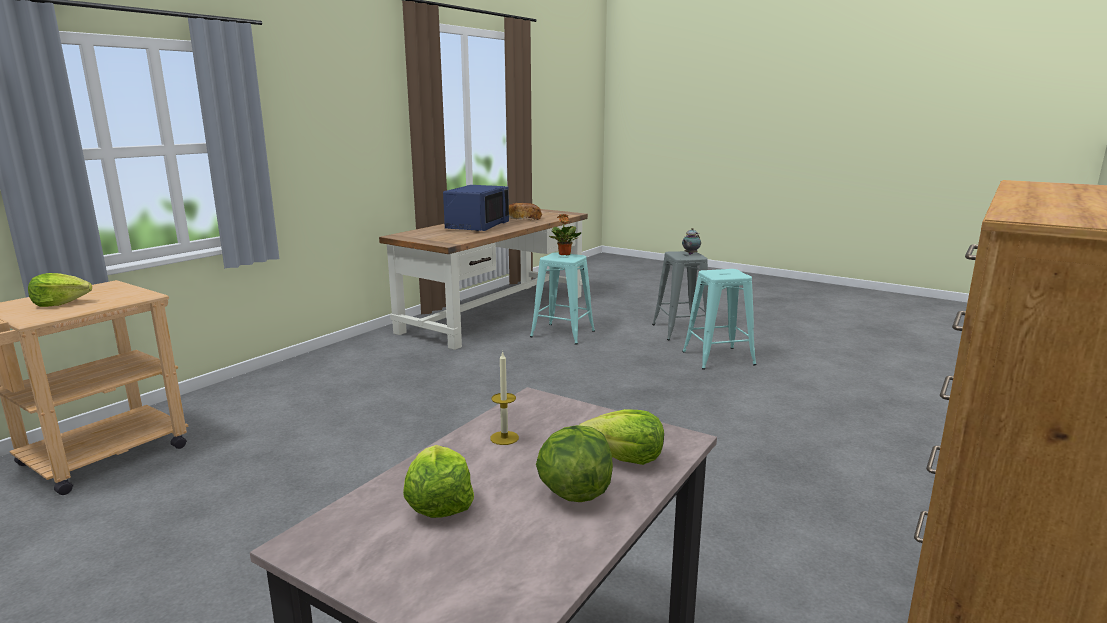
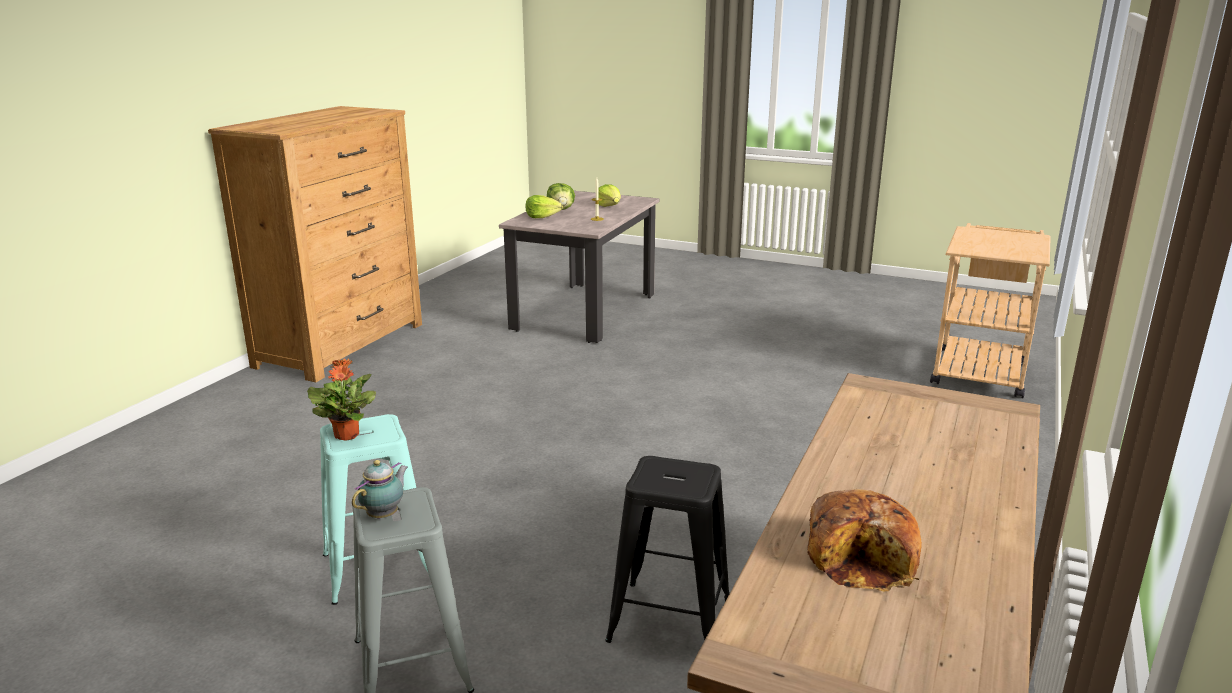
camera: 170 degrees right, 5 degrees up
(61, 303) = (998, 239): lettuce -> none
(476, 226) = (923, 479): blue microwave -> none
(562, 334) = (670, 621): turquoise stool -> black stool
(564, 254) = (675, 486): potted plant -> potted plant (347, 435)

